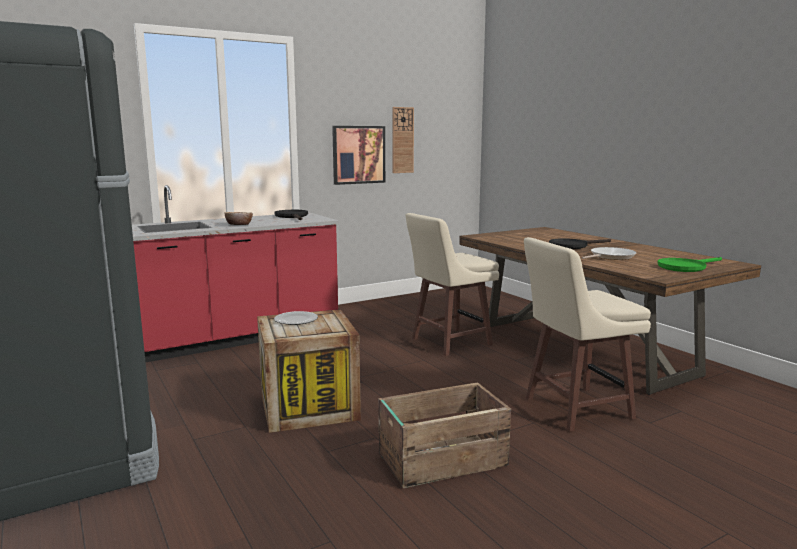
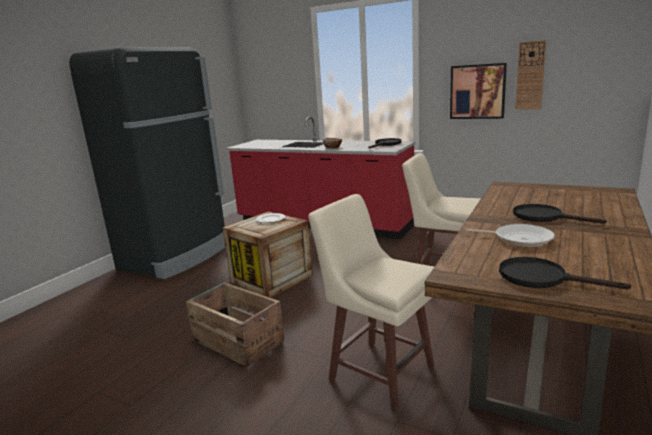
camera: 60 degrees right, 5 degrees up
(685, 267) = (541, 278): green frying pan -> black frying pan

